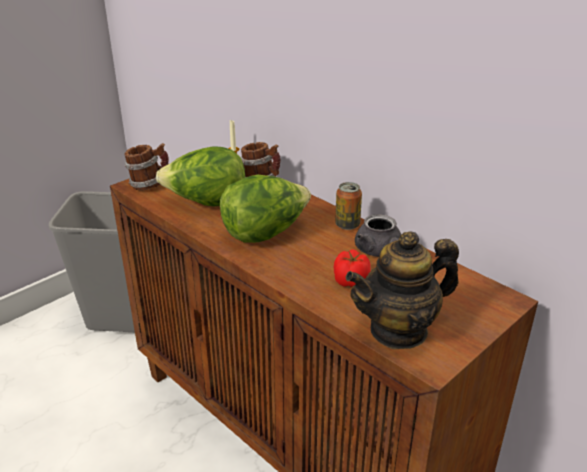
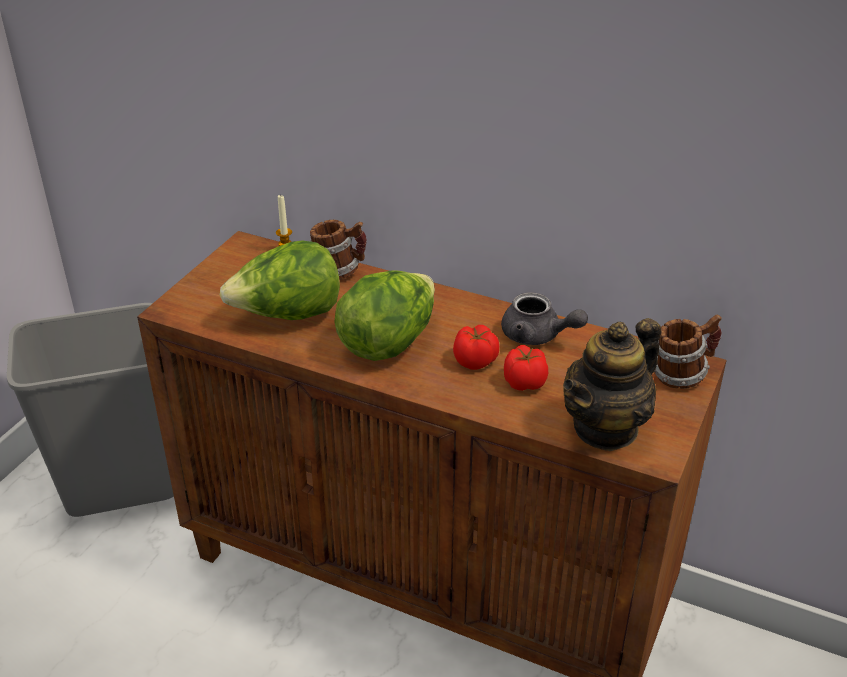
camera: 20 degrees left, 5 degrees up
(150, 185) = (193, 304): mug -> mug (681, 375)
(322, 259) = (476, 361): none -> tomato
(347, 225) = (479, 310): can -> none

